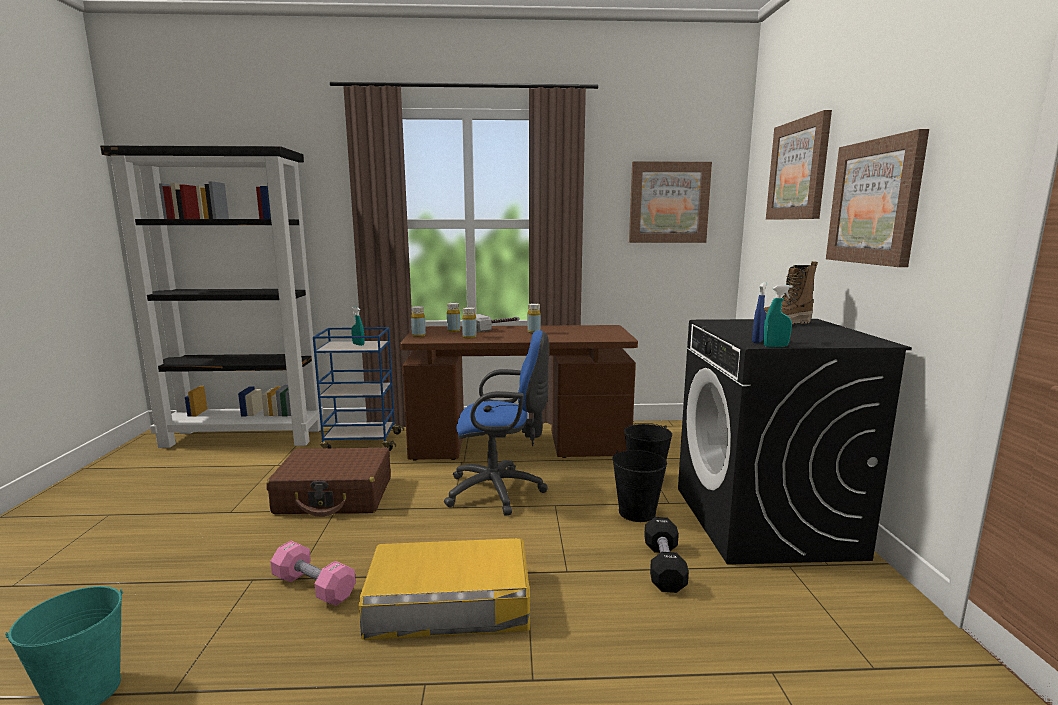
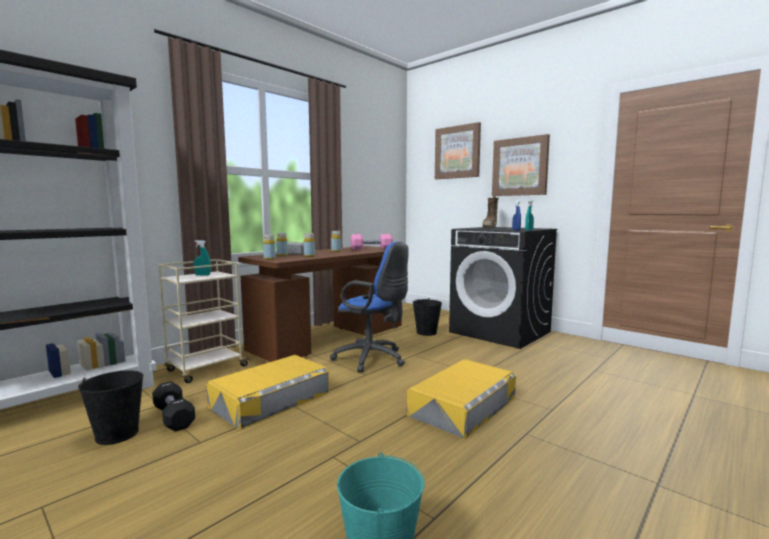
camera: 45 degrees left, 5 degrees down
(314, 587) = (382, 438): pink dumbbell -> pink dumbbell (371, 249)
(335, 496) = (270, 399): brown suitcase -> yellow storage box
(361, 442) = (206, 369): blue cart -> beige cart
(500, 491) = (373, 359): blue office chair -> blue office chair turned 75 degrees clockwise
(637, 512) = (453, 345): black bucket -> black bucket (117, 434)
(664, 567) = (505, 358): black dumbbell -> black dumbbell (173, 417)
(668, 203) = (375, 168): picture -> none

